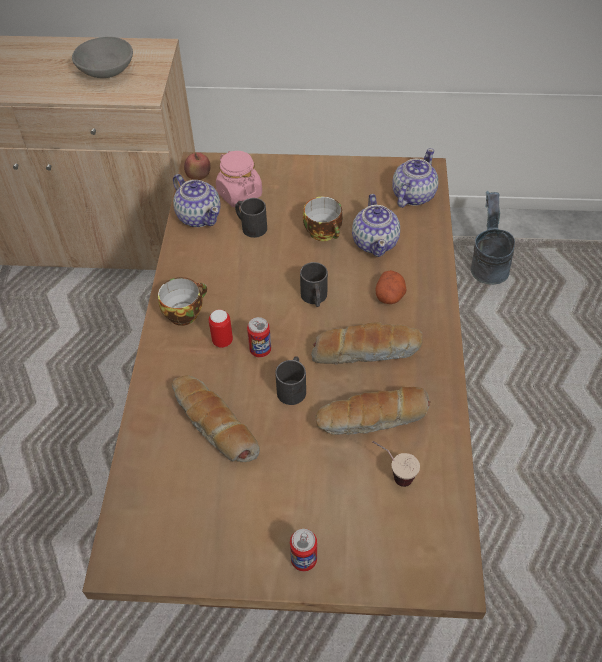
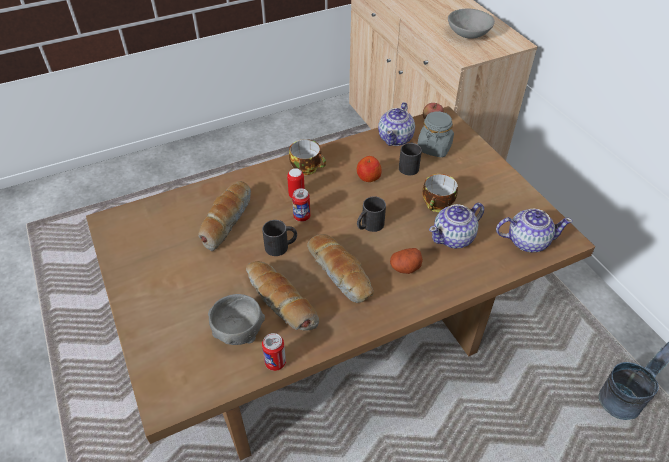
camera: 60 degrees right, 5 degrees down
(239, 194) = (434, 147): pink jar -> grey jar
(242, 266) = (368, 177): none -> apple
(304, 559) = (145, 308): can -> can (275, 362)
(392, 474) = (238, 332): cup -> grey bowl

